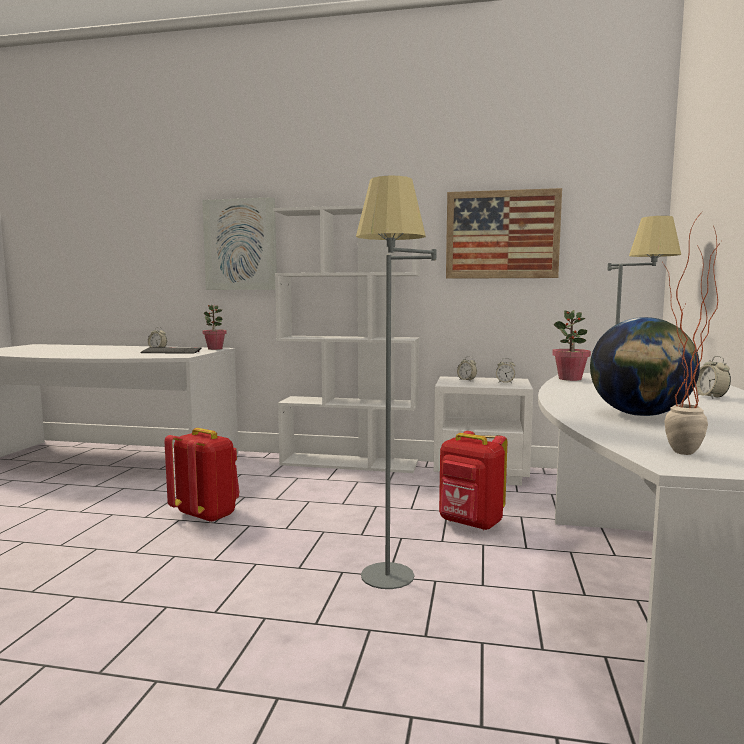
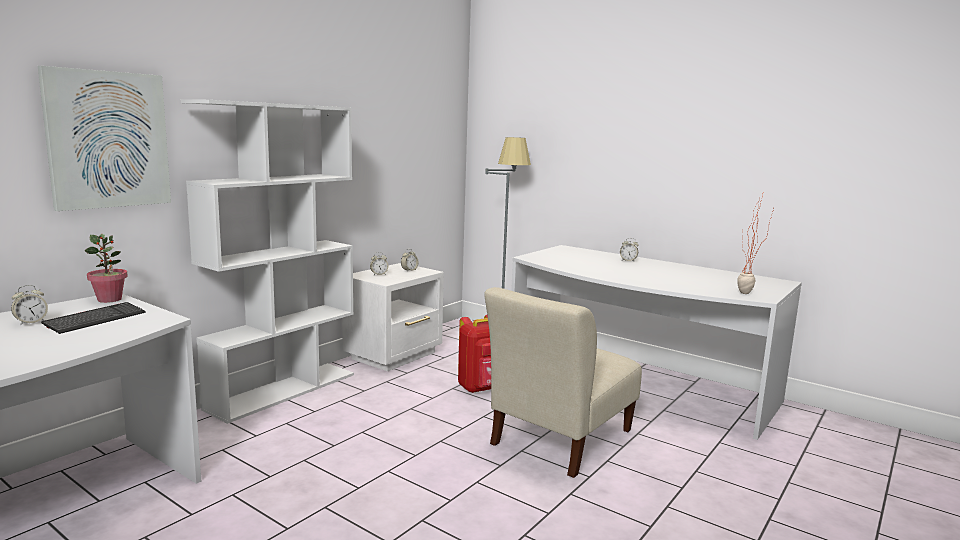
camera: 65 degrees left, 5 degrees up
(206, 515) = (332, 489): red backpack -> none
(390, 588) = (559, 440): grey floor lamp -> beige chair
(502, 235) = (380, 135): picture -> none
(570, 379) = (544, 262): potted plant -> none
(640, 415) = (666, 279): globe -> none

